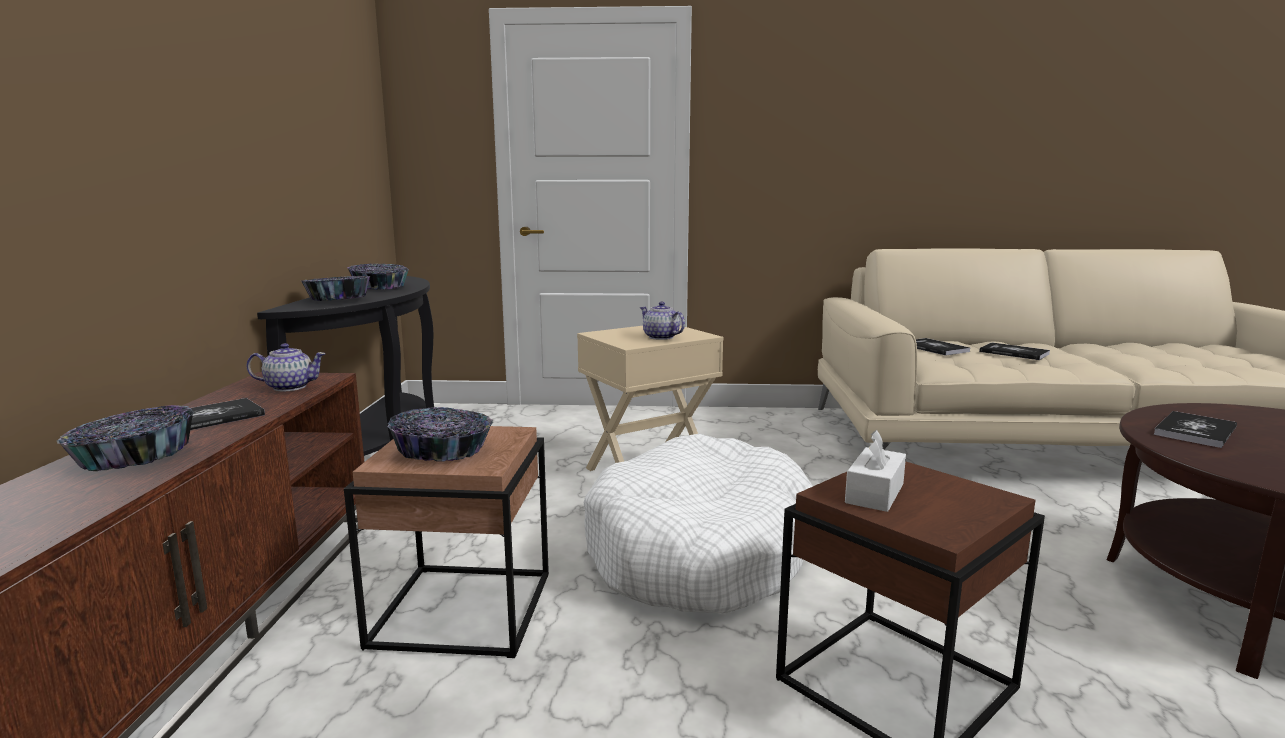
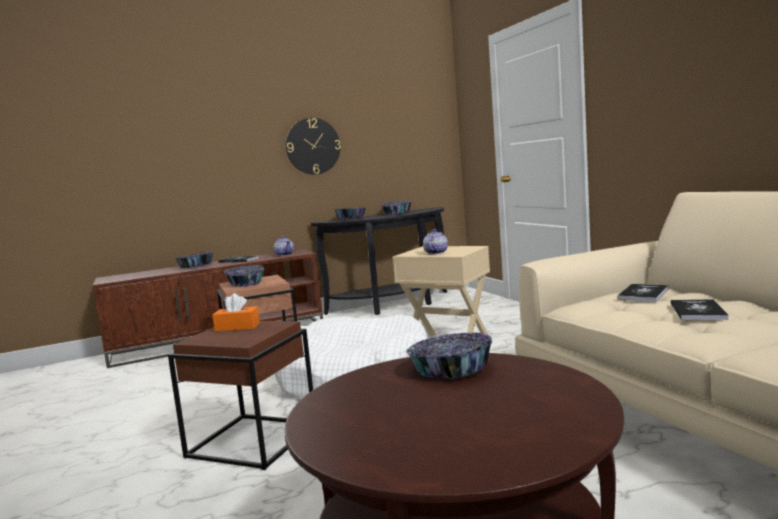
camera: 65 degrees right, 5 degrees down
(244, 139) = (313, 146): none -> wall clock
(874, 493) = (237, 327): white tissue box -> orange tissue box
(1195, 431) = (452, 370): book -> bowl

